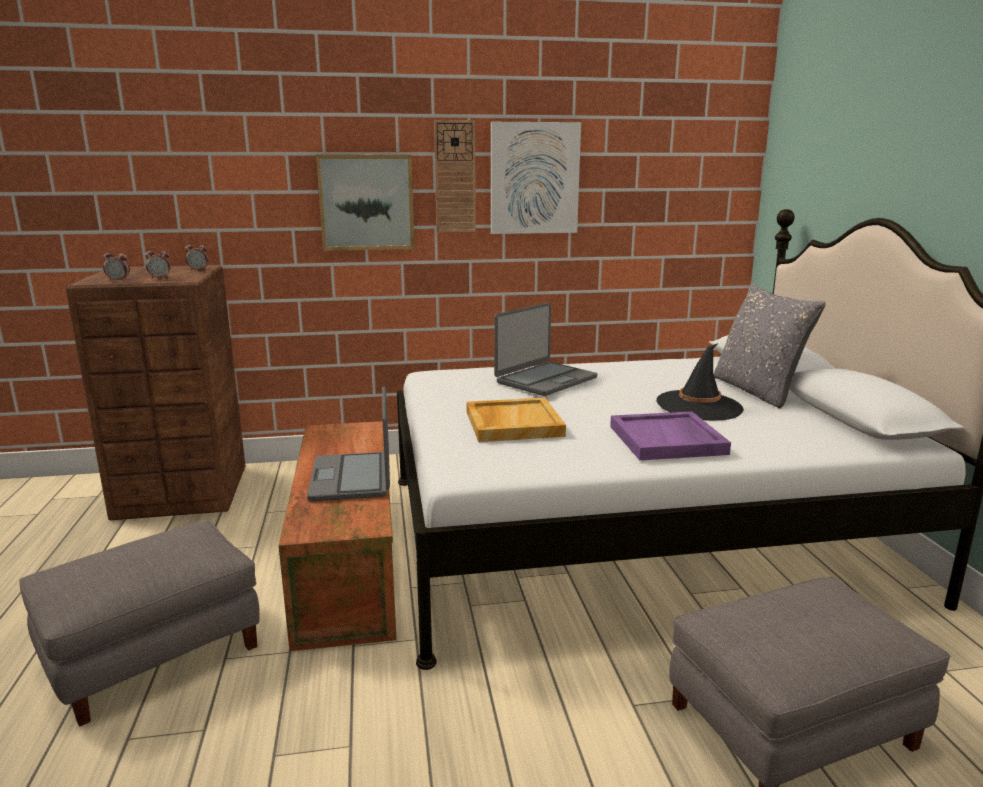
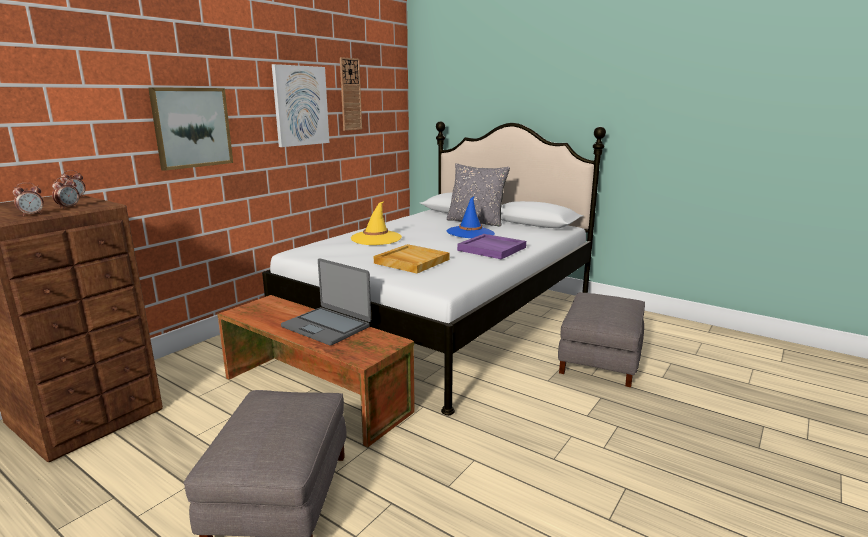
camera: 45 degrees left, 0 degrees up
(455, 177) = (252, 105): wall clock -> wall clock (350, 94)
(545, 380) = (376, 238): laptop -> yellow hat
(699, 406) = (470, 233): black hat -> blue hat

